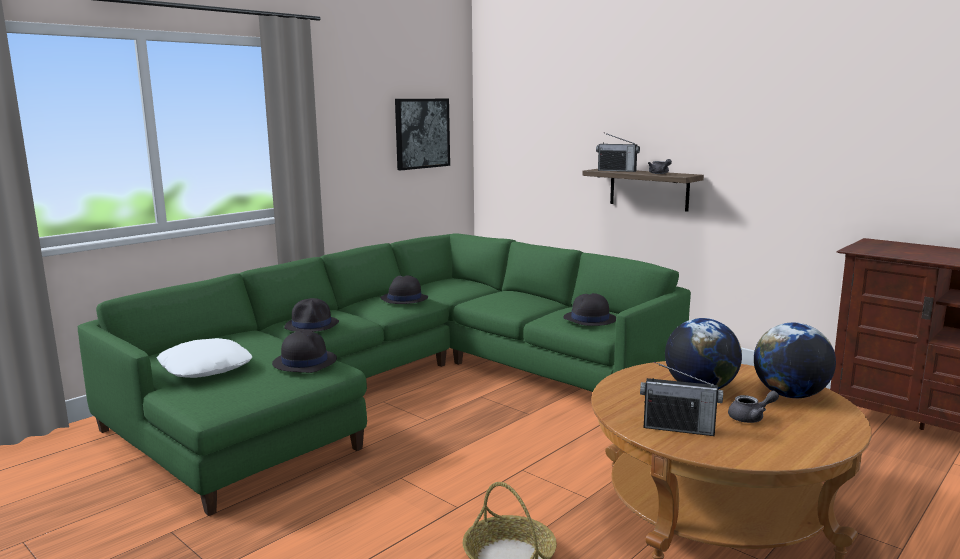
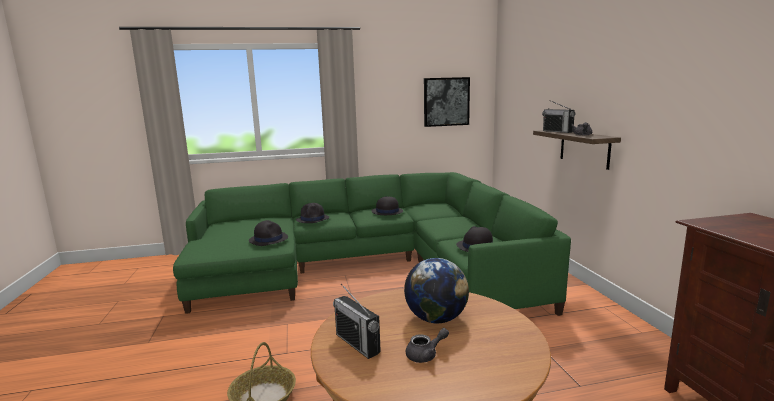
camera: 35 degrees right, 0 degrees up
(206, 367) = (226, 232): white pillow -> none
(751, 418) = (426, 355): grey teapot -> grey teapot turned 45 degrees counterclockwise
(790, 395) = (499, 348): globe -> none

